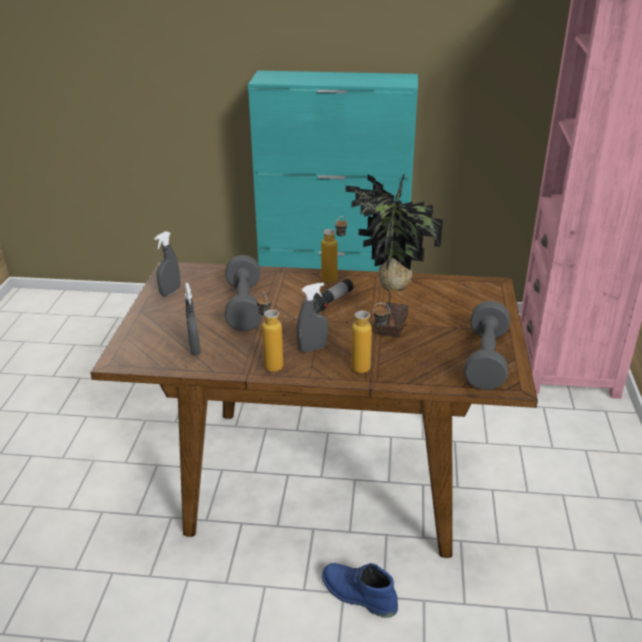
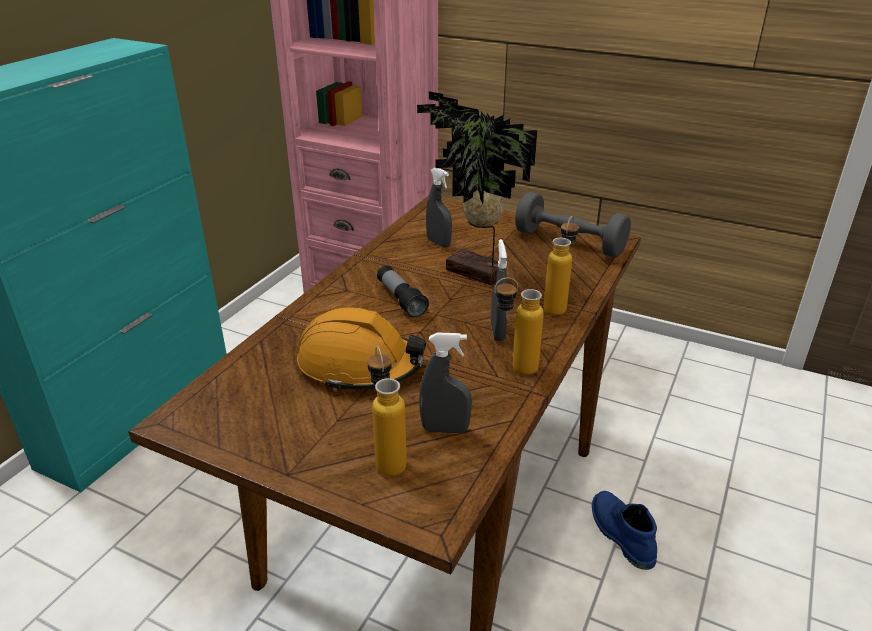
camera: 70 degrees left, 0 degrees up
(170, 292) = (253, 431): grey spray bottle -> grey spray bottle (438, 243)
(244, 307) = (360, 366): grey dumbbell -> orange hard hat
(334, 277) = (341, 284): bottle -> bottle (387, 458)
(357, 595) = (620, 534): blue boot -> blue boot turned 105 degrees clockwise

